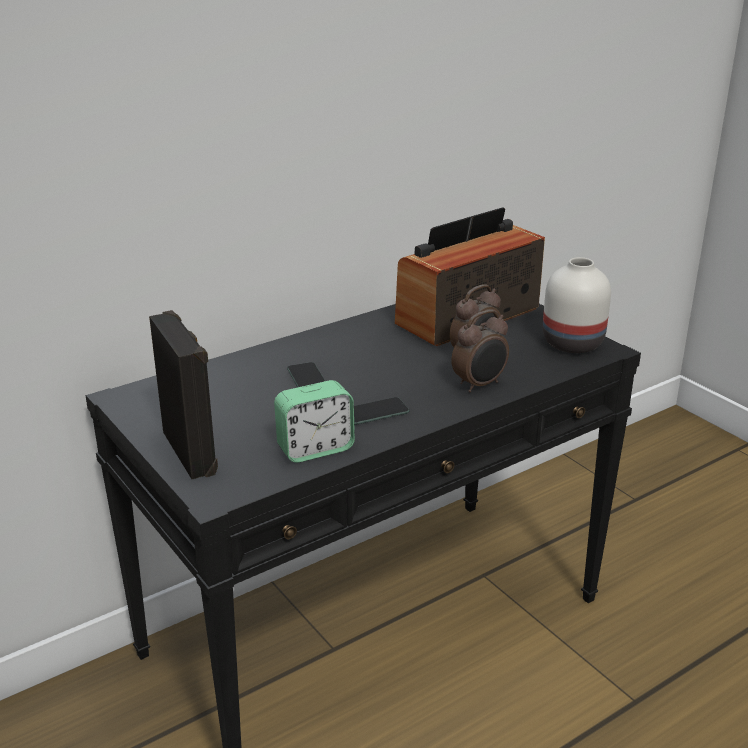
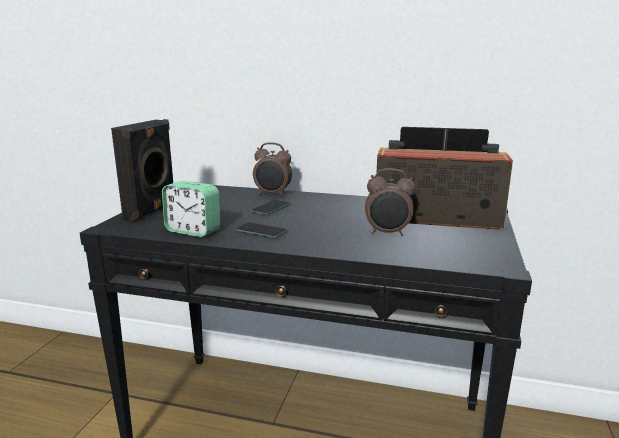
camera: 50 degrees right, 10 degrees down
(480, 385) = (351, 245): alarm clock -> alarm clock (272, 194)
(571, 343) = (479, 253): white vase -> none

